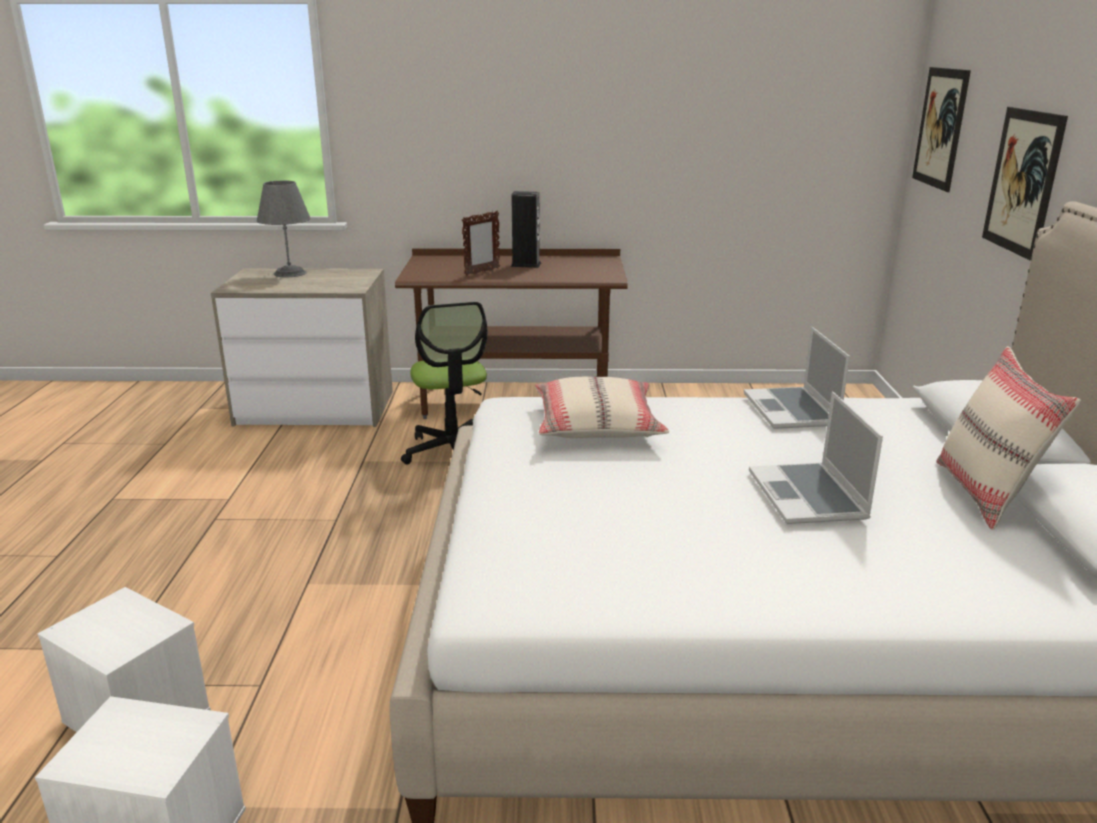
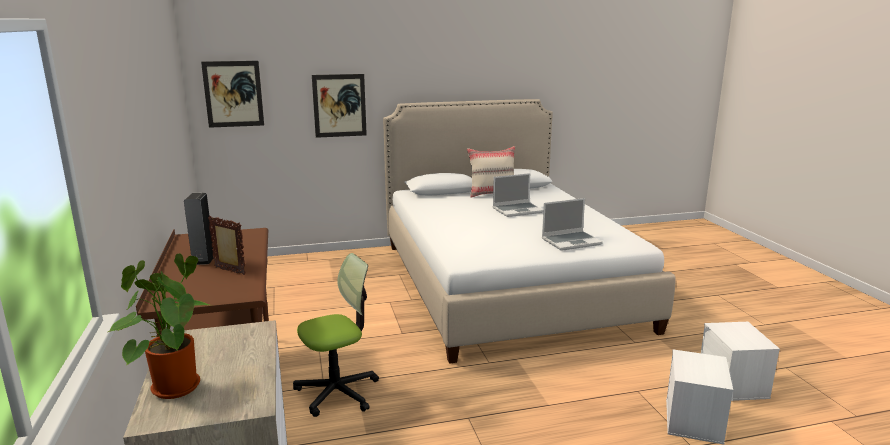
camera: 105 degrees left, 5 degrees down
(290, 273) = (173, 386): grey table lamp -> potted plant
(597, 425) = (480, 240): beige pillow -> none
(792, 411) = (433, 213): laptop -> laptop (571, 241)

